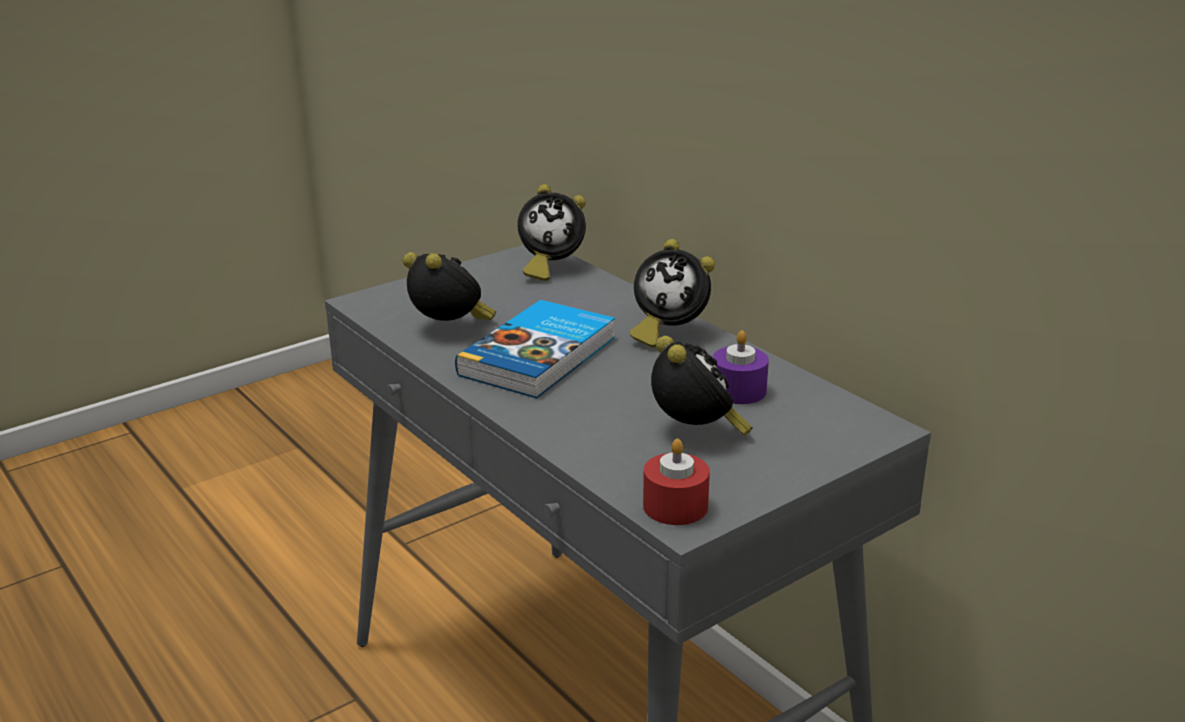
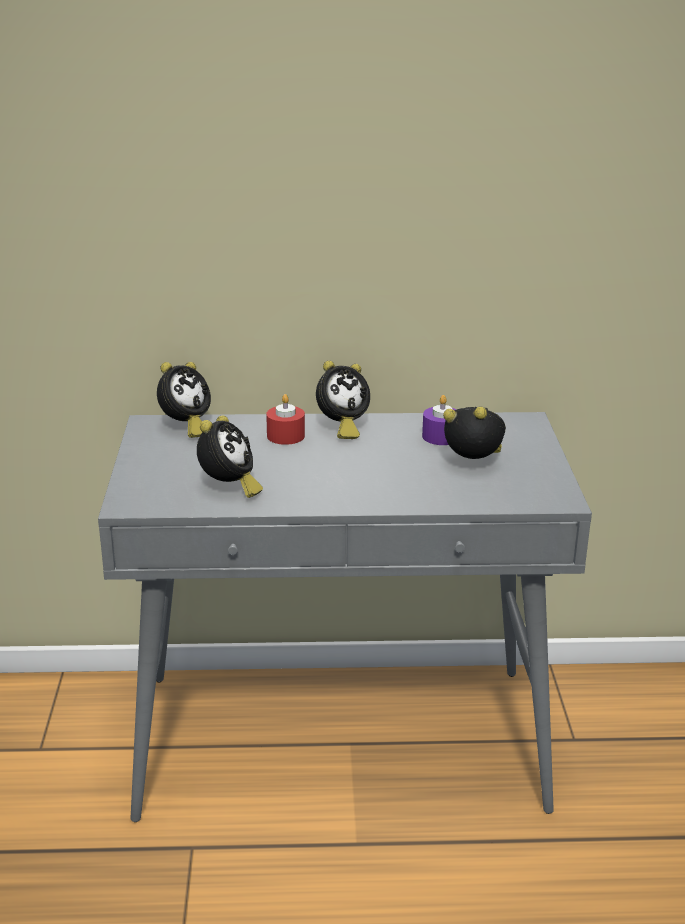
camera: 55 degrees left, 0 degrees up
(450, 329) = (229, 488): alarm clock -> alarm clock turned 120 degrees clockwise
(541, 356) = (315, 473): book -> none
(675, 506) = (544, 497): red candle -> red candle (285, 436)

